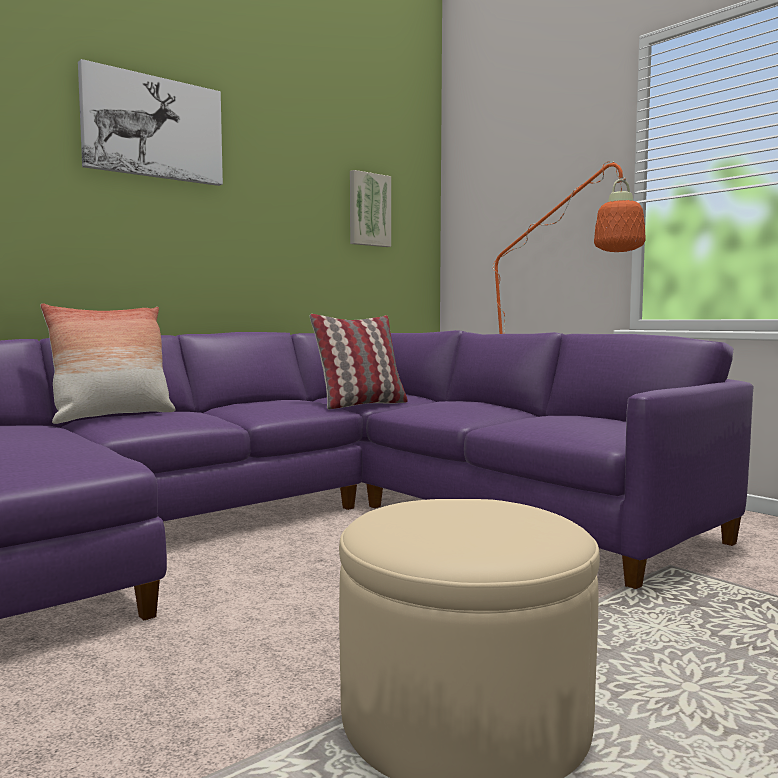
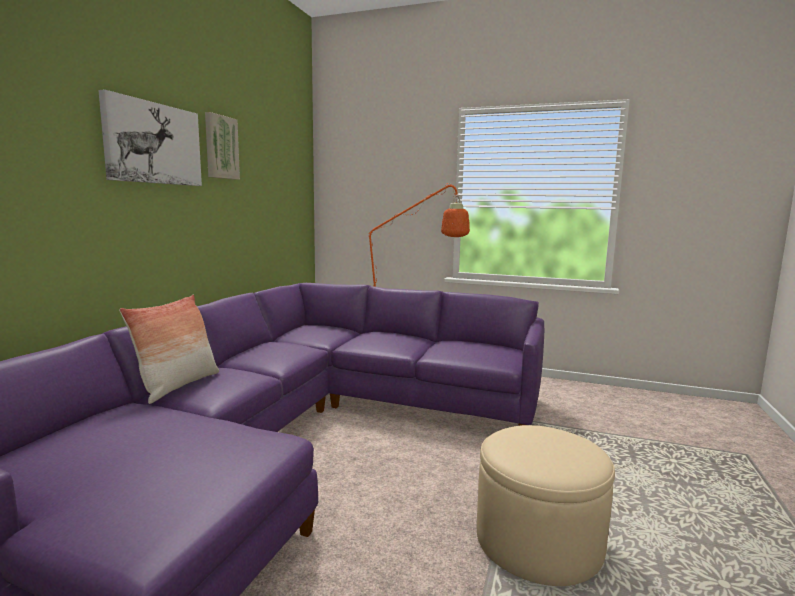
camera: 30 degrees left, 5 degrees up
(361, 405) = (320, 342): pillow -> none
(368, 210) = (279, 194): picture -> picture (220, 147)

